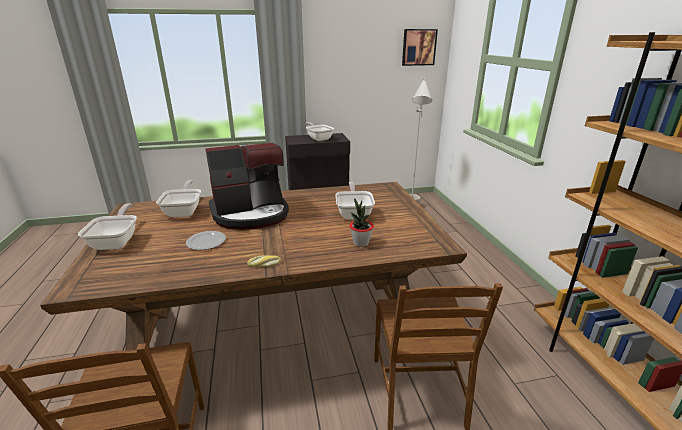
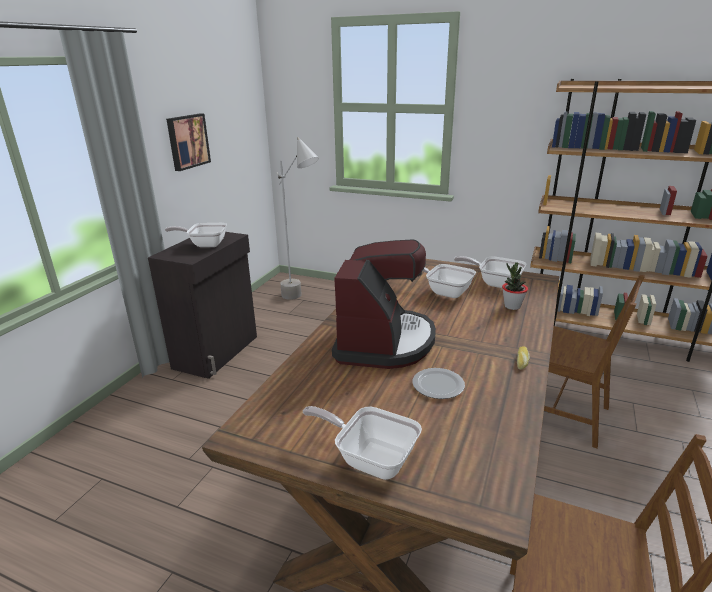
camera: 55 degrees left, 0 degrees up
(184, 211) = (319, 386): frying pan -> frying pan (495, 283)
(418, 47) = (242, 100): picture -> picture (187, 141)

